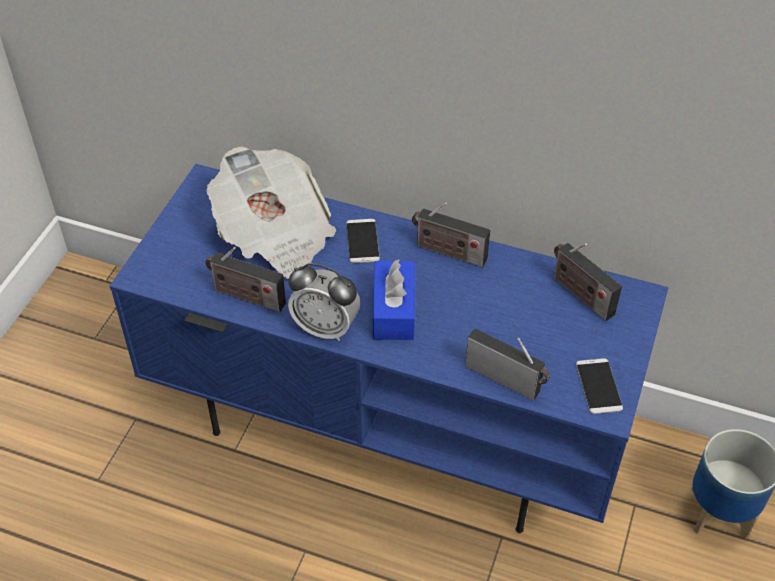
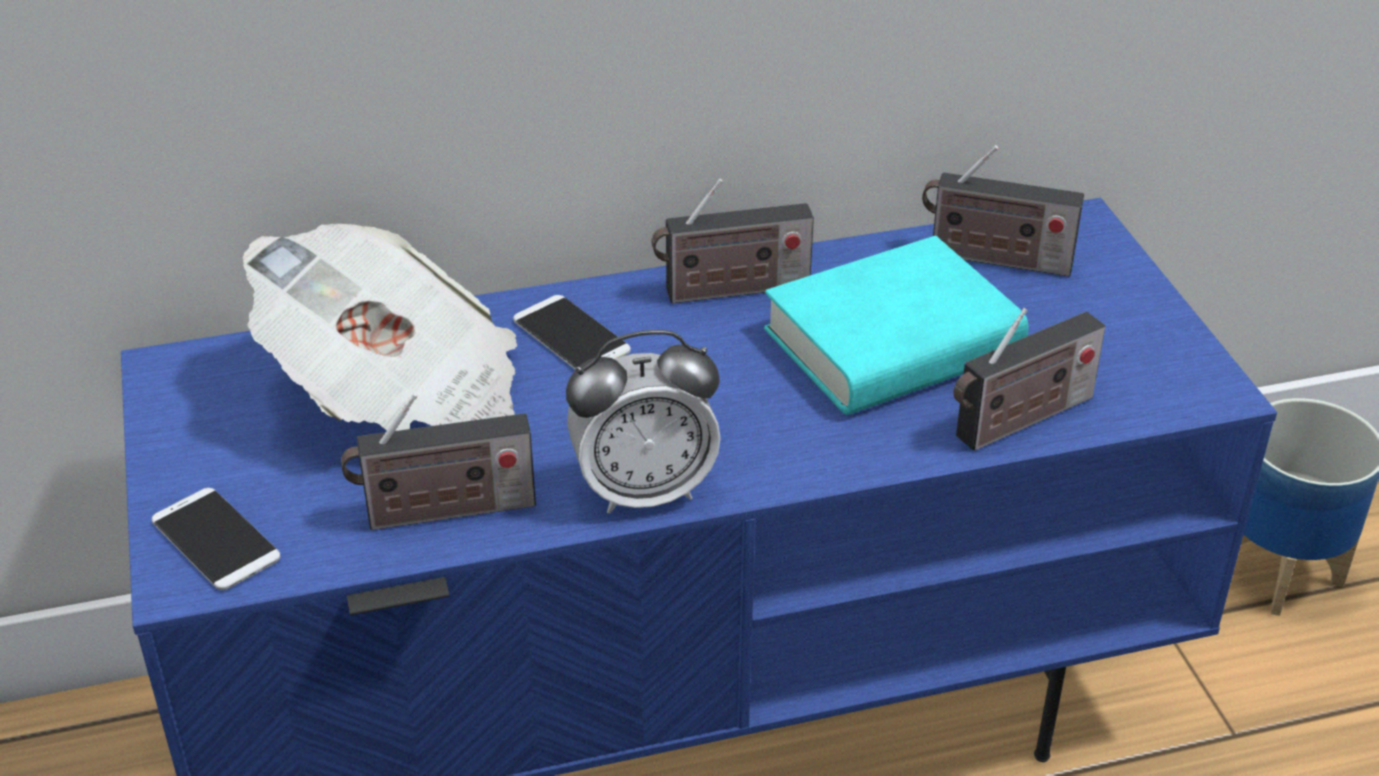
camera: 35 degrees left, 10 degrees down
(393, 310) = (734, 410): blue tissue box -> none
(490, 313) = (892, 344): none -> turquoise book
(506, 379) = (1020, 421): radio -> radio turned 150 degrees clockwise
(598, 386) = (1159, 364): phone -> phone (216, 540)

